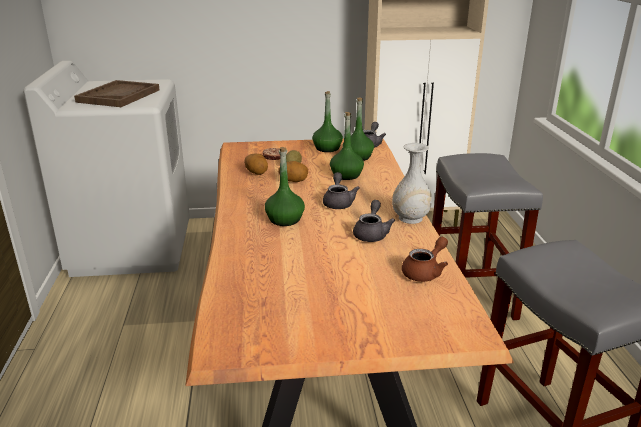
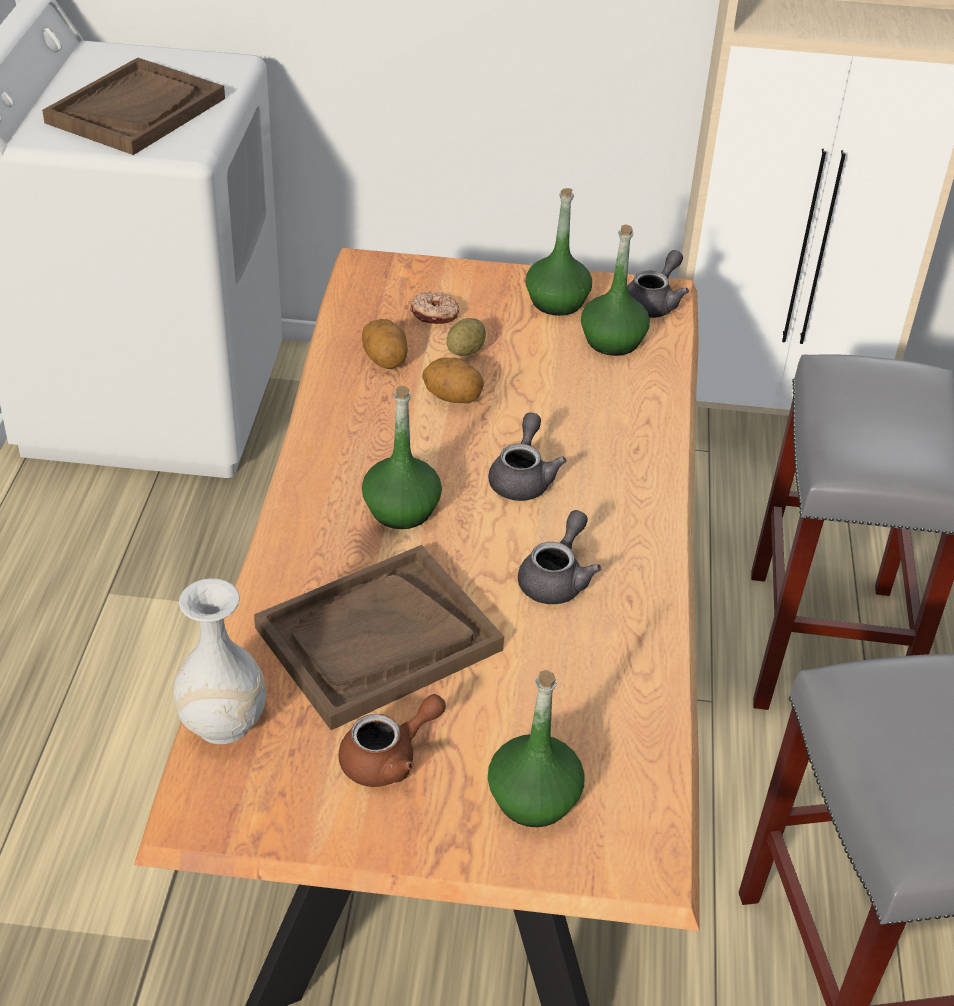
camera: 10 degrees right, 15 degrees up
(292, 266) = (378, 639): none -> brown tray
(346, 175) = (568, 396): green bottle -> green bottle (534, 798)
(410, 218) = (650, 550): white vase -> white vase (223, 724)
(425, 272) = (620, 699): brown teapot -> brown teapot (389, 758)

